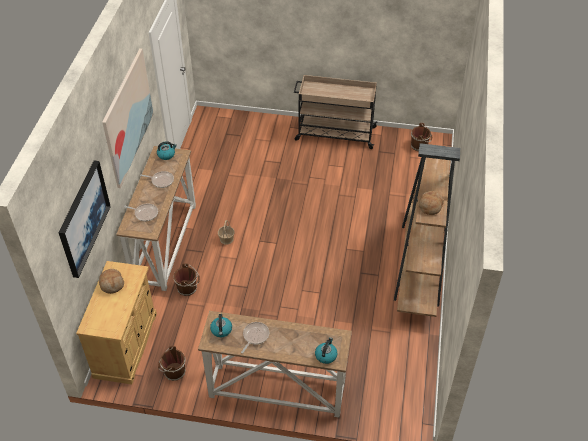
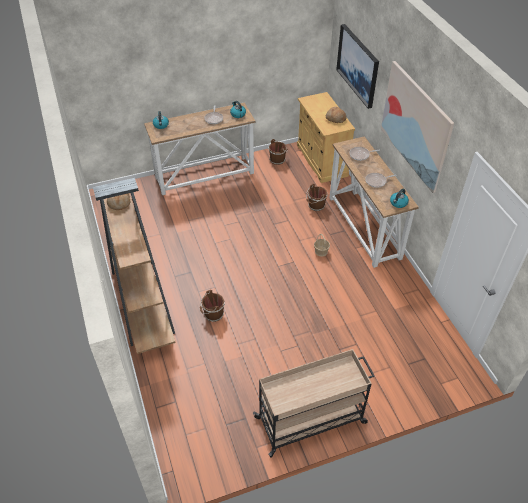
camera: 150 degrees right, 0 degrees up
(420, 146) = (201, 453): brown bucket -> brown bucket (213, 314)

